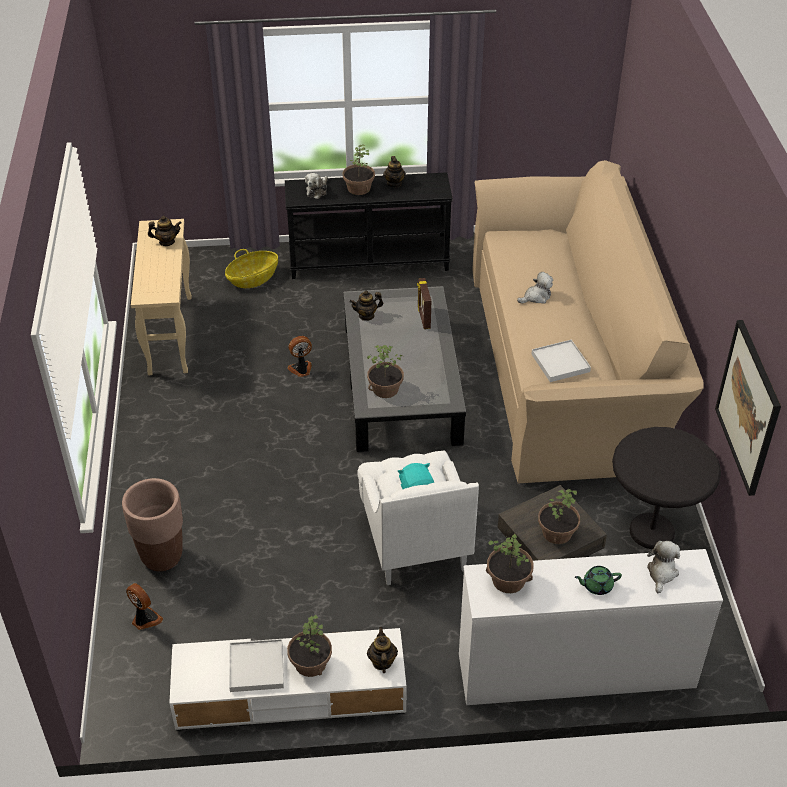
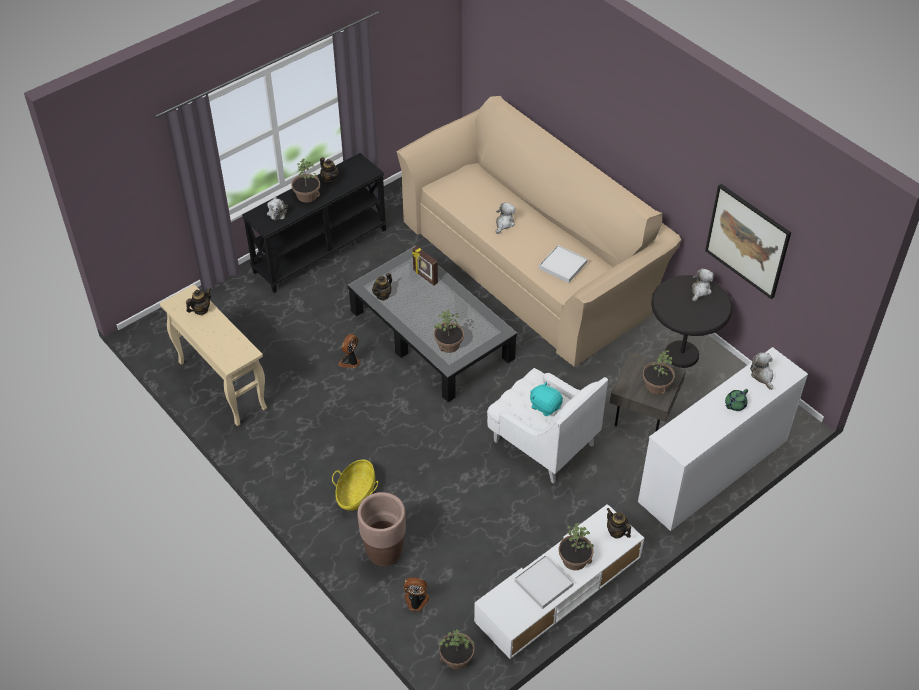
camera: 35 degrees left, 5 degrees up
(253, 279) = (243, 308): basket -> basket (356, 494)
(508, 580) = (683, 430): potted plant -> potted plant (456, 657)
(689, 455) = (700, 290): none -> plush toy

